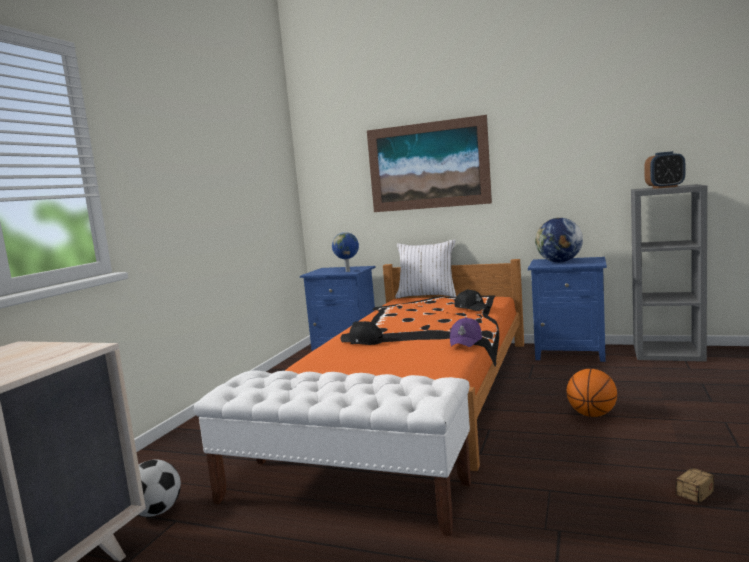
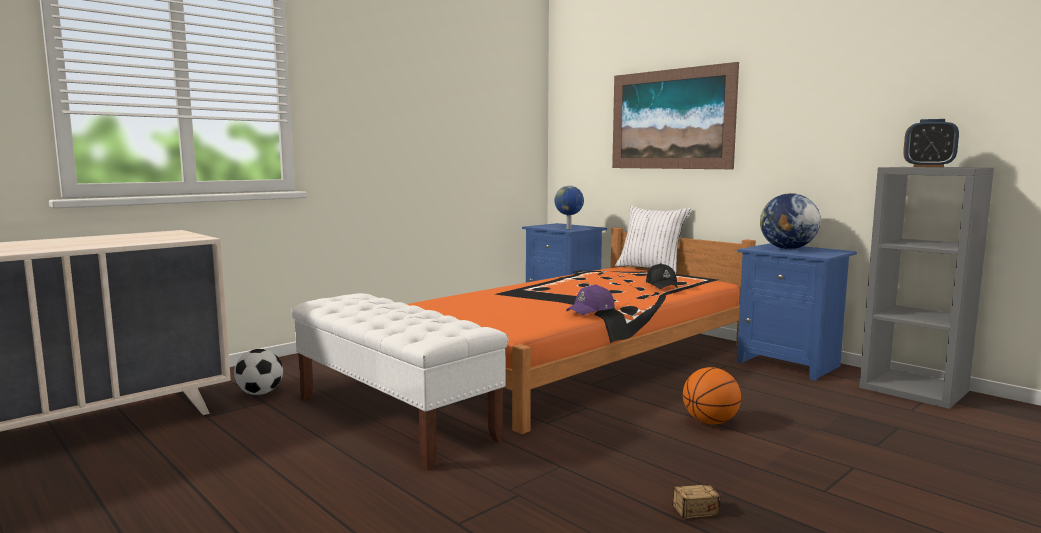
camera: 25 degrees right, 0 degrees up
(362, 341) = (507, 294): black cap -> none

